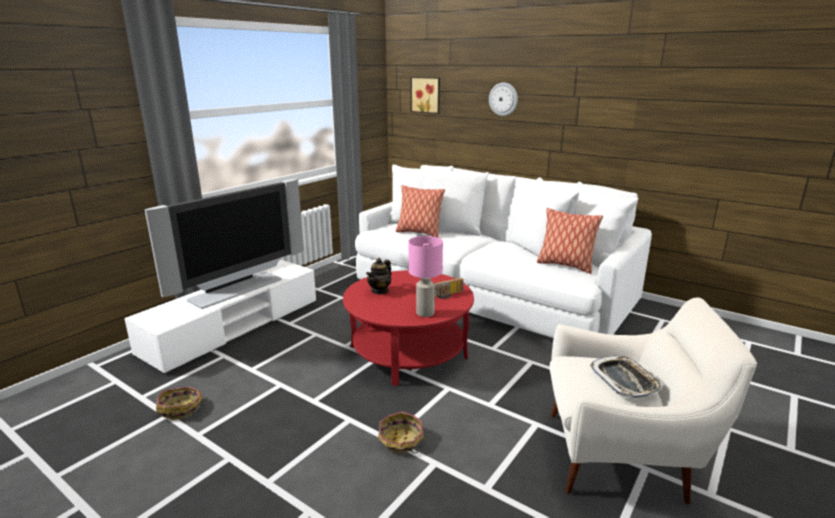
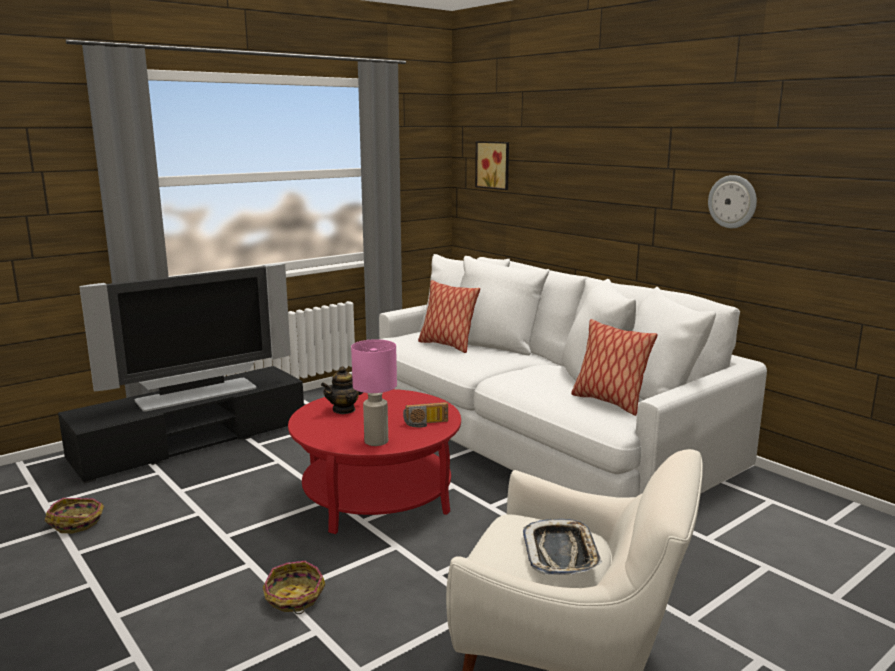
camera: 15 degrees right, 5 degrees down
(233, 326) = (192, 441): white tv stand -> black tv stand
(503, 99) = (582, 171): wall clock -> wall clock (732, 201)

